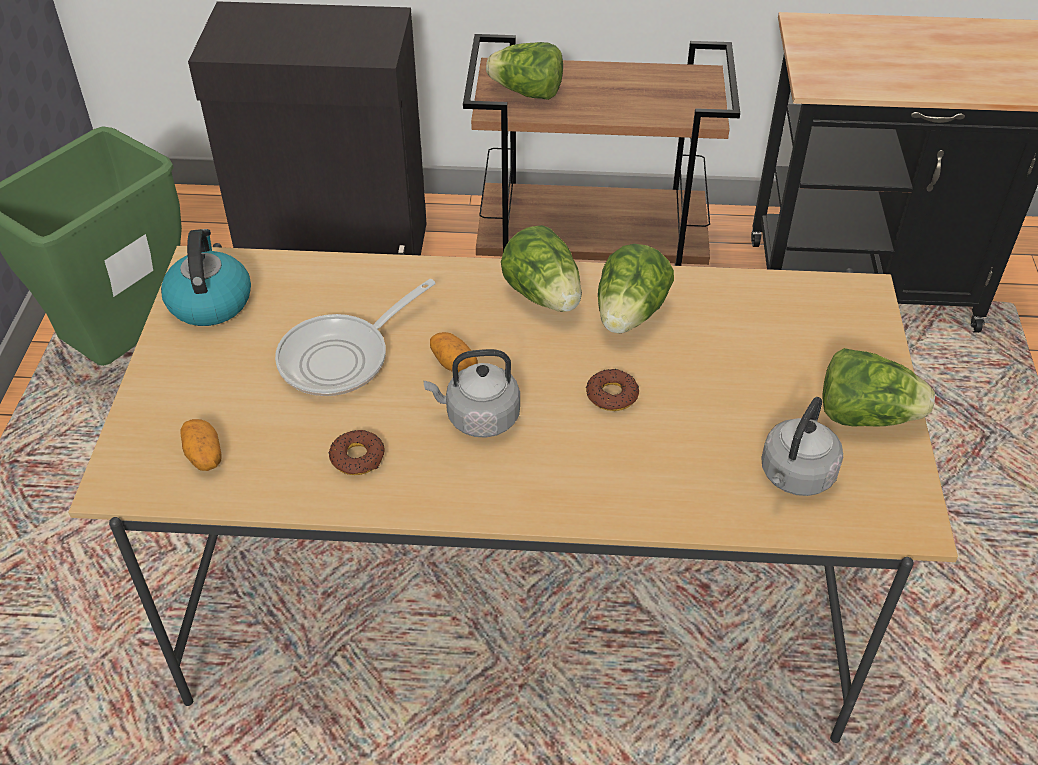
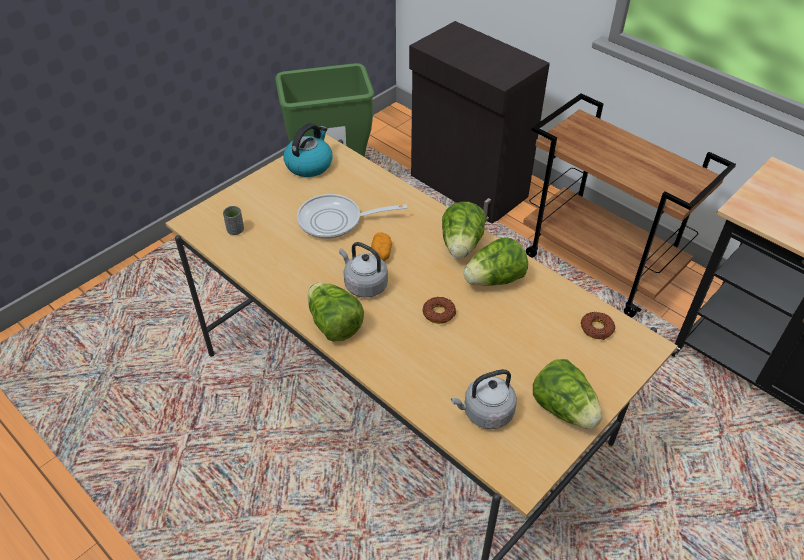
camera: 40 degrees right, 0 degrees up
(204, 455) = (235, 230): potato -> grey cup
(358, 457) = (293, 269): donut -> donut (597, 328)
(527, 93) = (583, 139): lettuce -> lettuce (334, 324)

